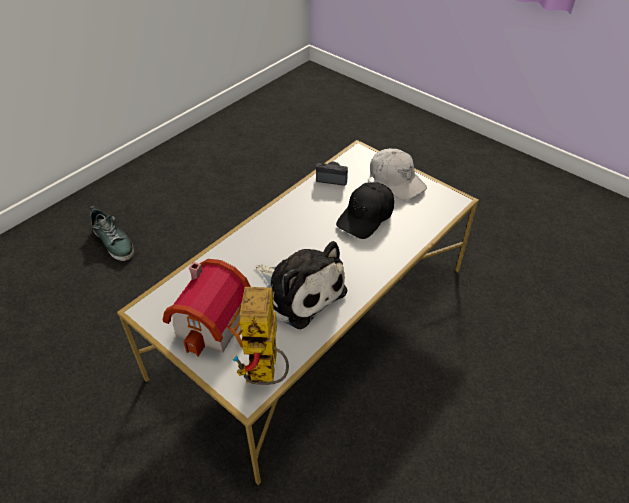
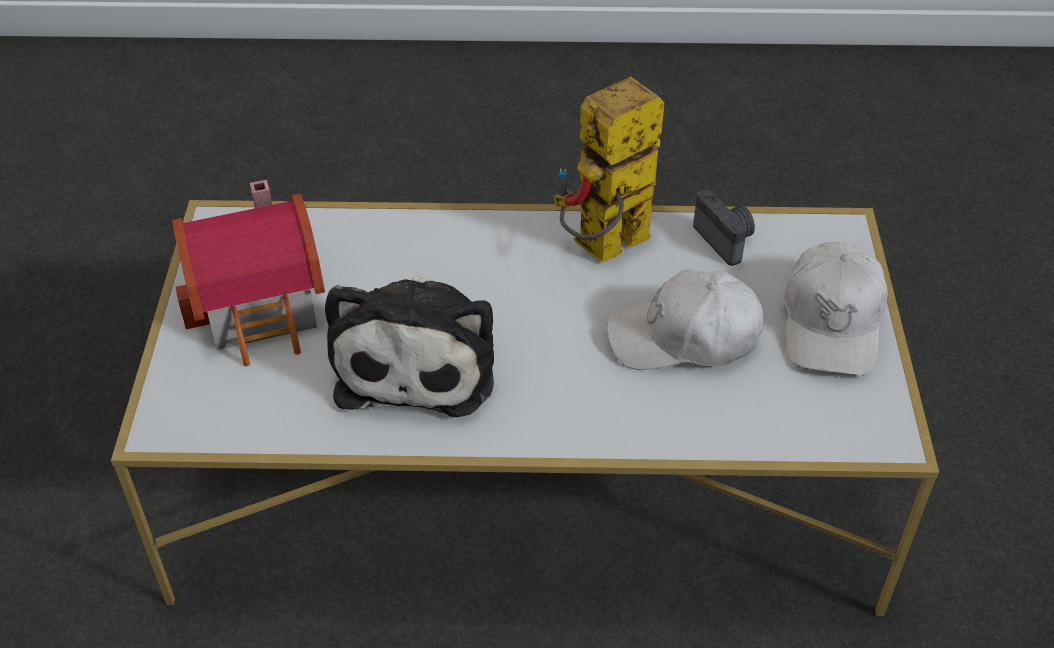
camera: 50 degrees right, 0 degrees up
(114, 242) = (425, 144): shoe -> none
(265, 375) = (215, 423): toy robot -> toy robot (604, 250)
(366, 217) = (684, 338): black cap -> white cap

